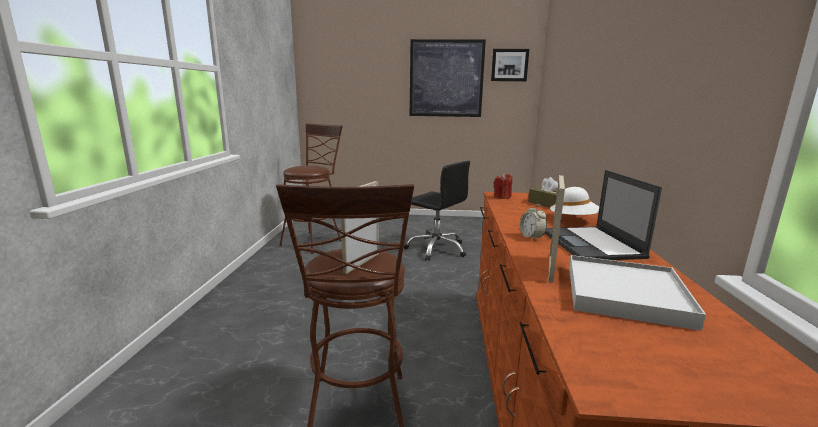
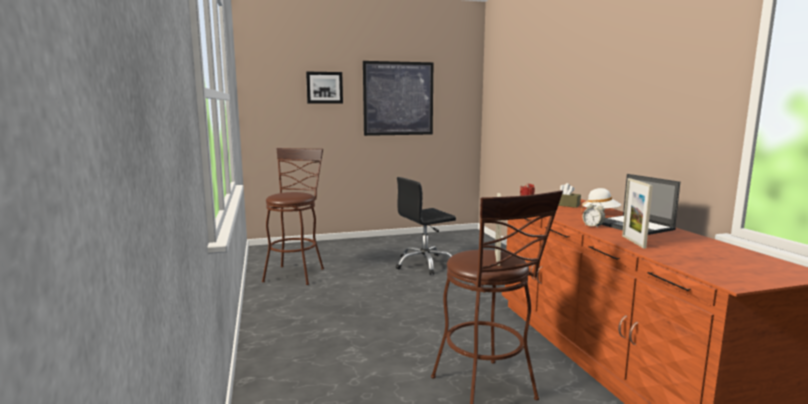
camera: 20 degrees left, 5 degrees down
(436, 249) = (424, 264): black office chair -> black office chair turned 135 degrees clockwise
(509, 65) = (455, 86): picture -> picture (324, 87)
(624, 294) = (689, 248): white tray -> none

